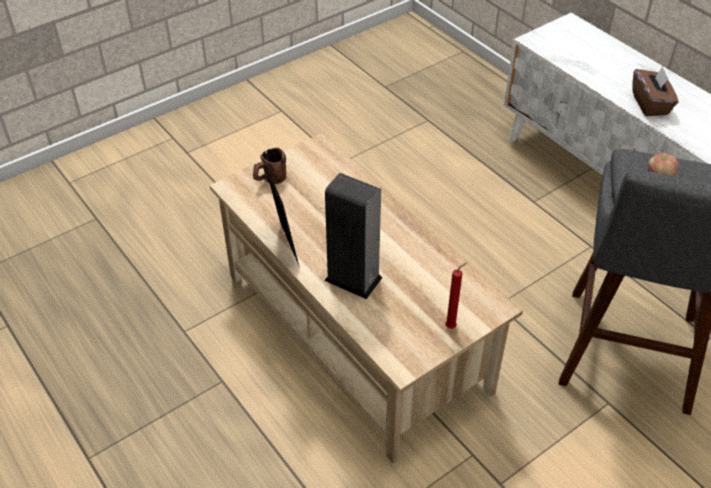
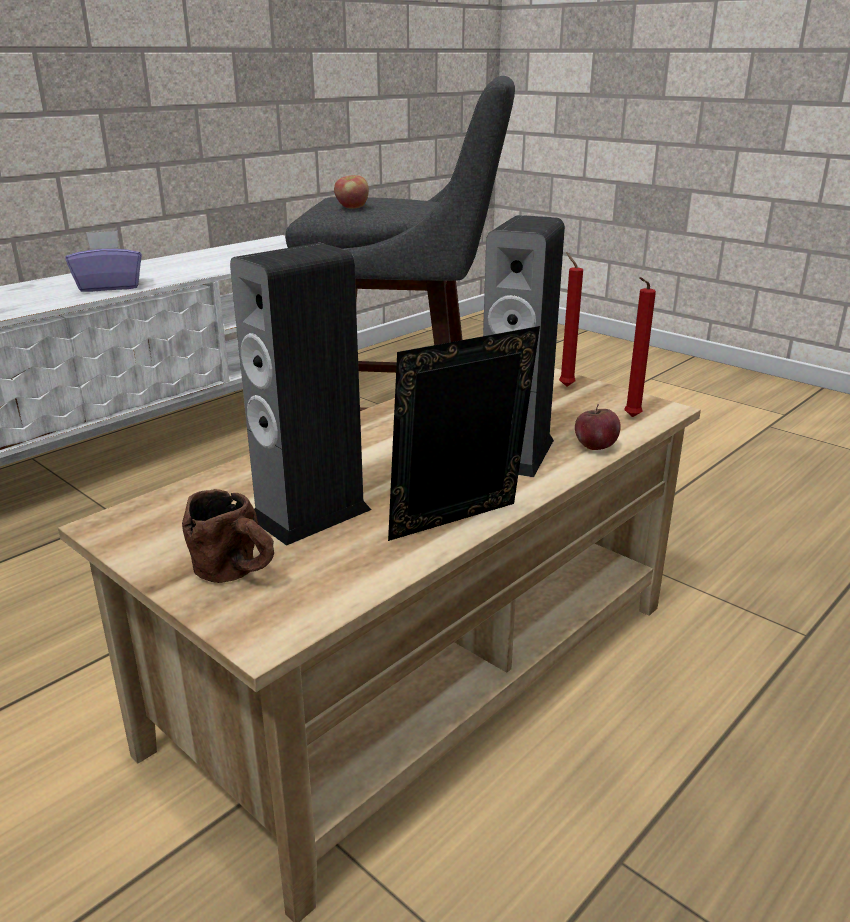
camera: 100 degrees left, 20 degrees down
(310, 200) = (310, 513): none -> speaker
(353, 315) = (595, 447): none -> apple
(391, 345) = (630, 417): none -> red candle
(650, 104) = (110, 286): brown tissue box -> purple tissue box

